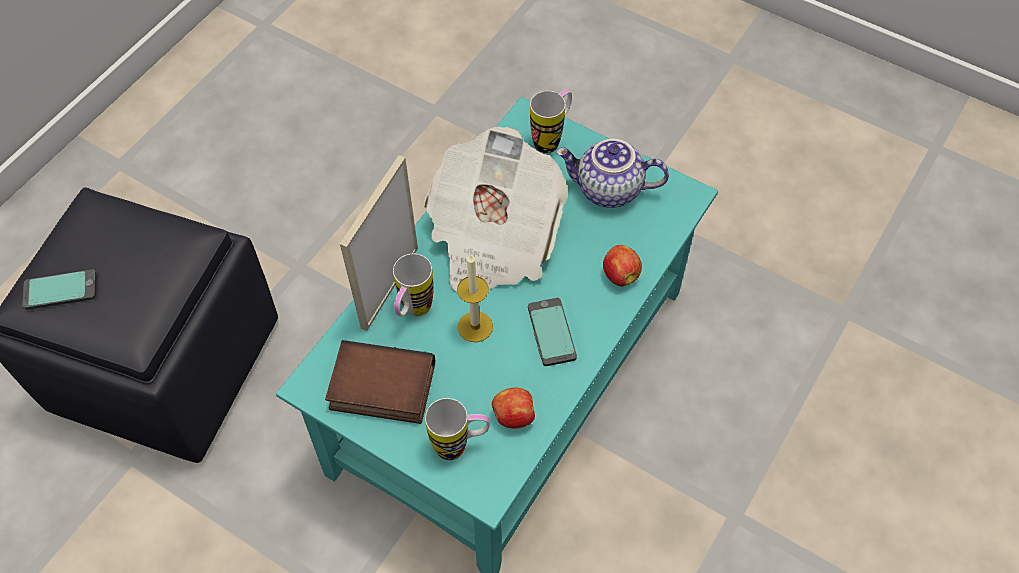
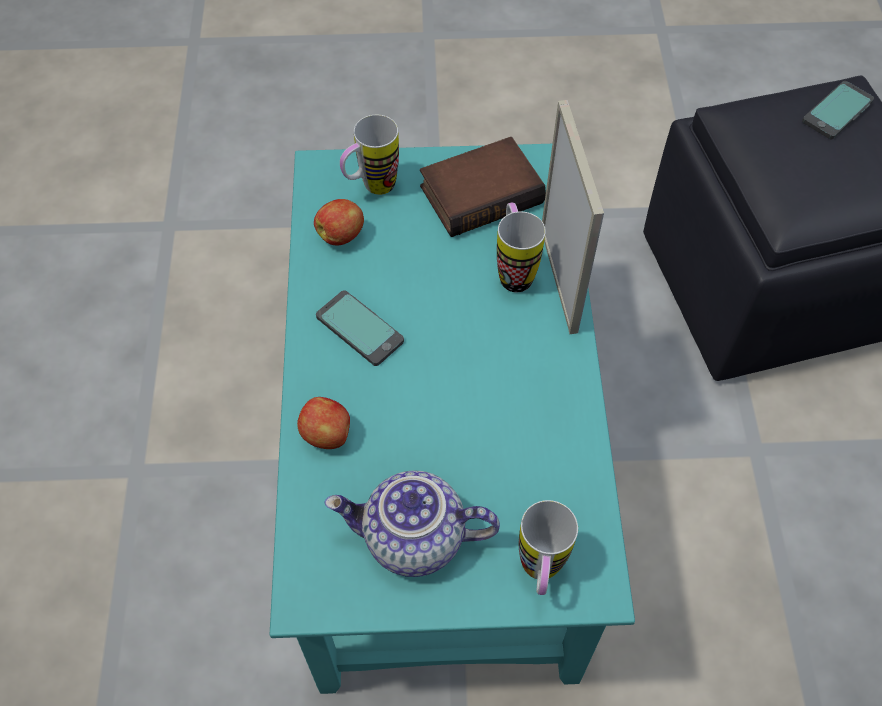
camera: 145 degrees right, 0 degrees up
(475, 326) = (441, 291): candle -> none
(493, 237) = (501, 394): newspaper -> none
(608, 190) = (413, 540): teapot -> teapot turned 150 degrees counterclockwise

